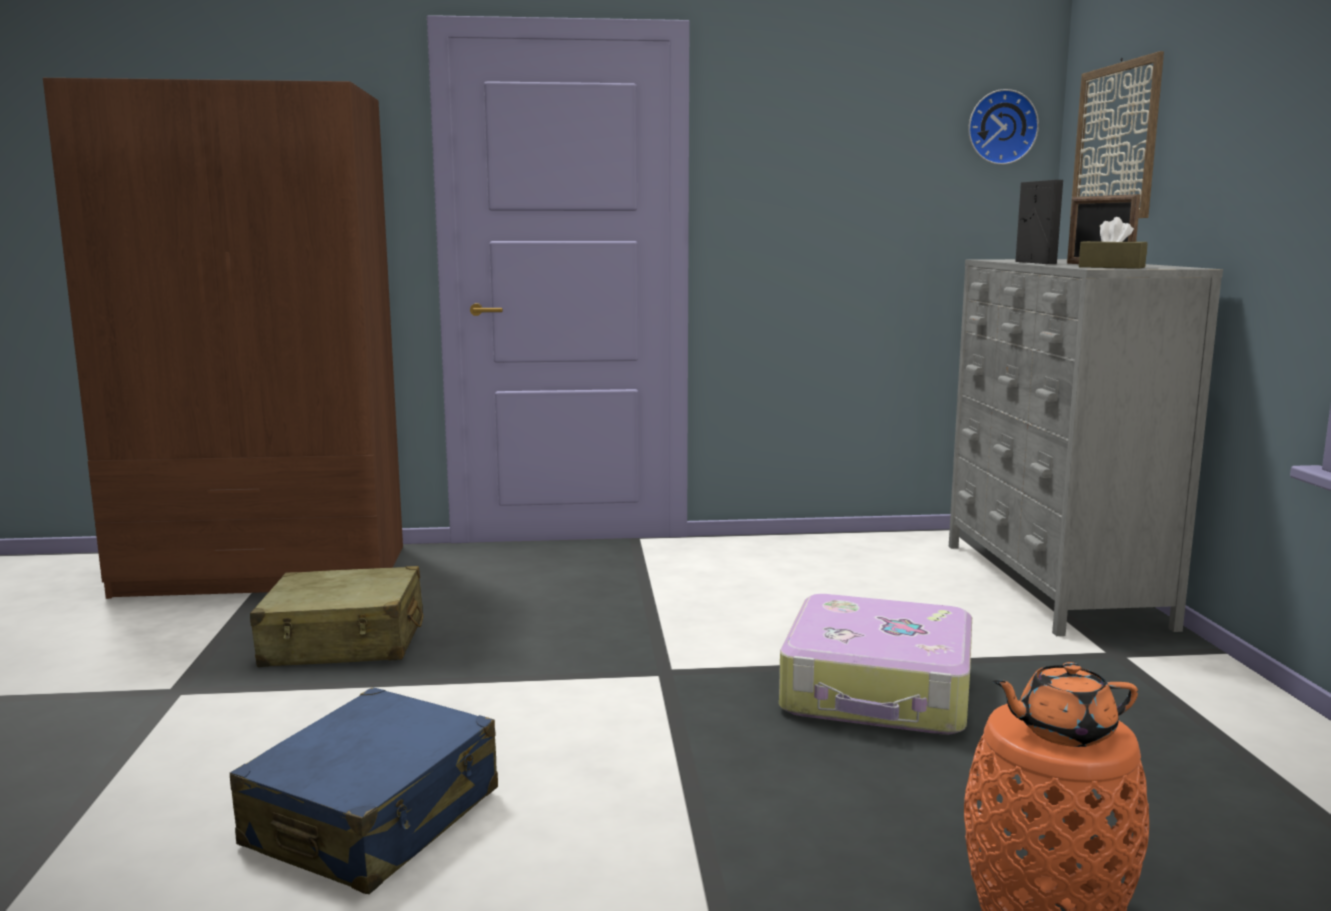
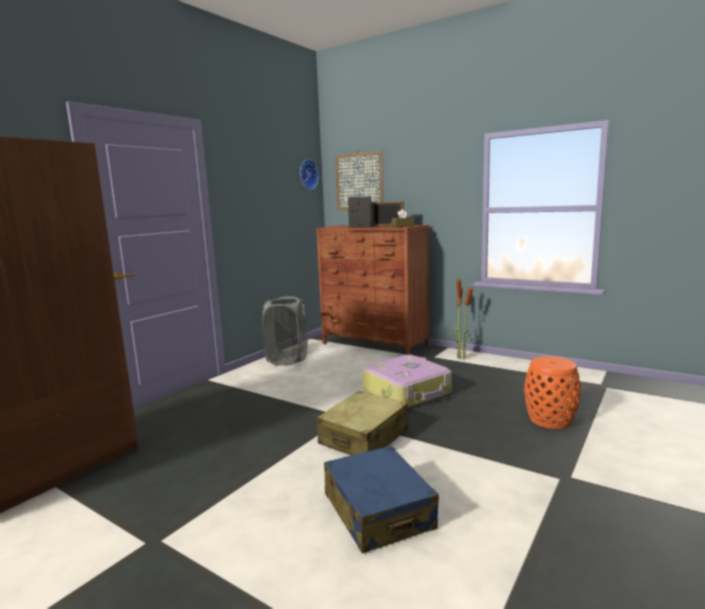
camera: 50 degrees left, 0 degrees up
(344, 642) = (185, 475): beige suitcase -> beige suitcase (364, 437)
(820, 551) = (287, 359): none -> grey laundry basket
(1052, 584) = (375, 344): grey dresser -> brown dresser
(1063, 732) = (556, 363): orange teapot -> none
(1195, 686) = (460, 358): none -> potted plant

